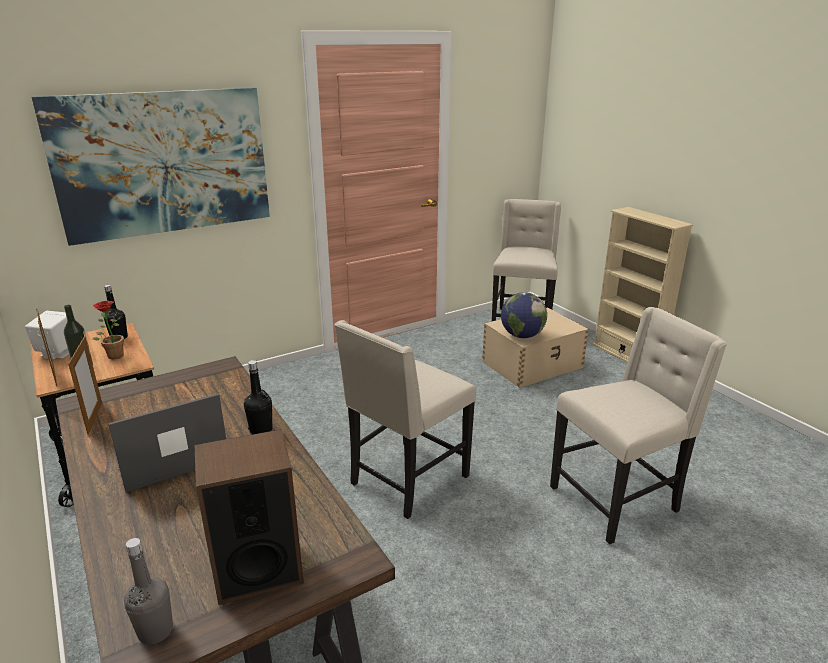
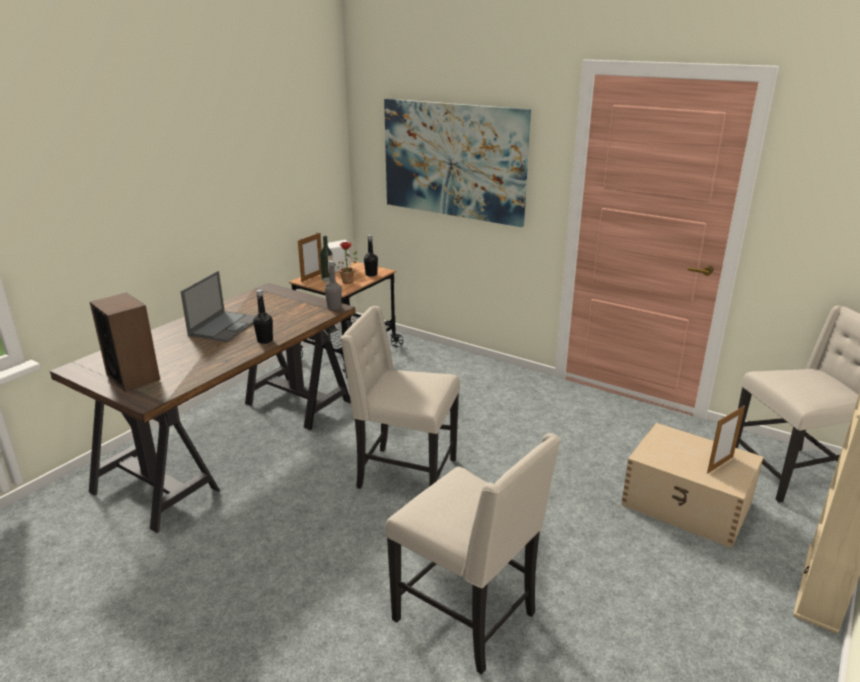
camera: 65 degrees right, 0 degrees up
(95, 418) = (254, 297): picture frame -> picture frame (720, 465)
(155, 631) = (88, 367): grey bottle -> grey bottle (334, 307)
(170, 457) = (225, 326): laptop -> laptop turned 75 degrees clockwise
(522, 335) = (656, 452): globe -> none

